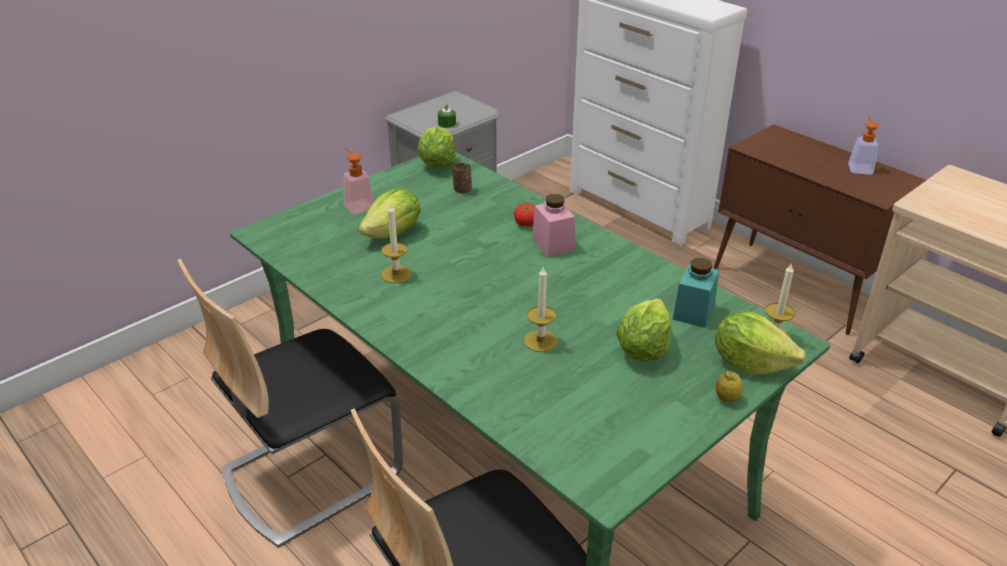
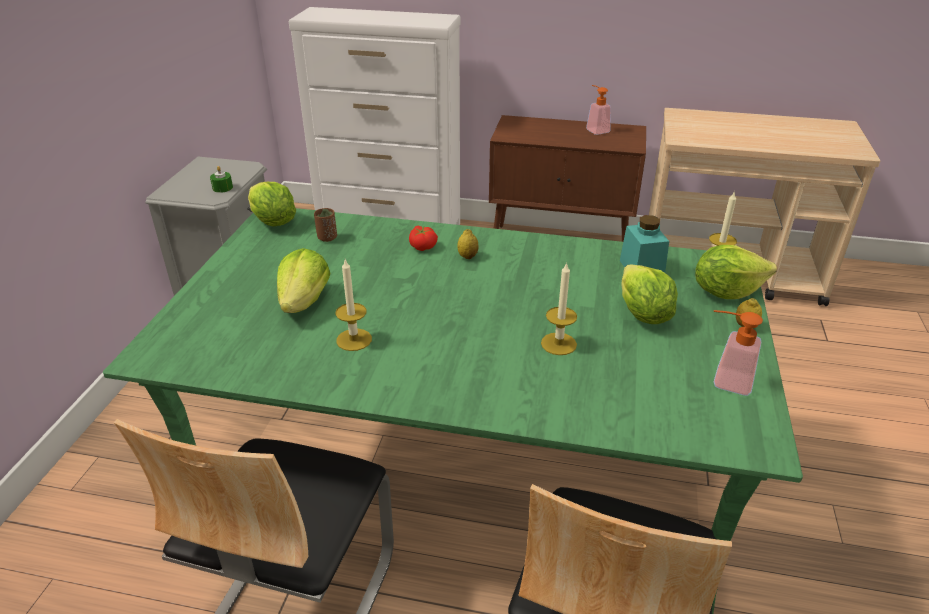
camera: 35 degrees left, 0 degrees up
(357, 205) = (232, 288): soap dispenser -> soap dispenser (724, 380)
(553, 244) = (467, 256): pink jar -> lemon

